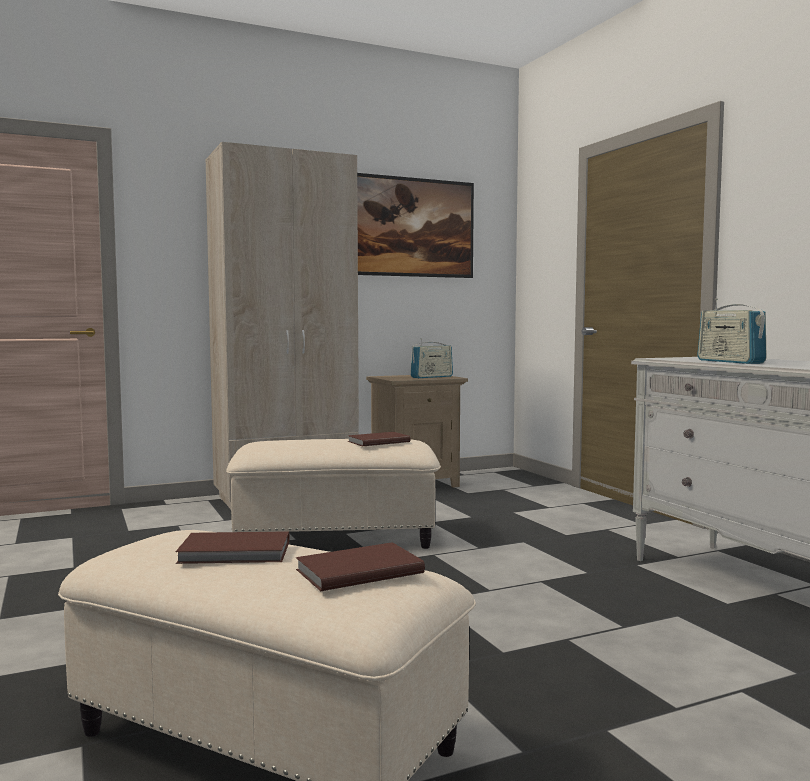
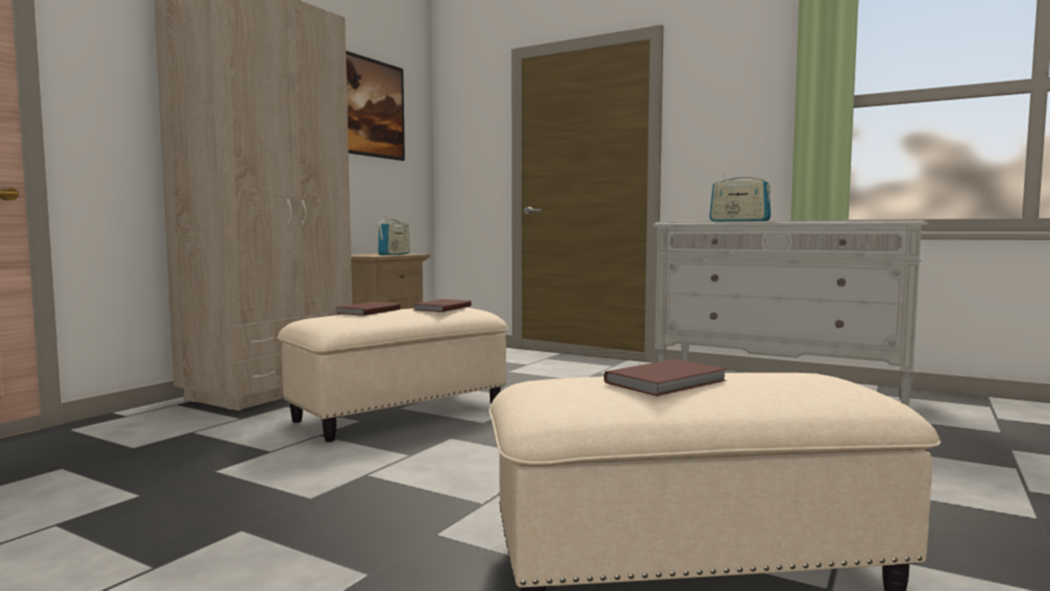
camera: 35 degrees left, 0 degrees up
(357, 571) = (794, 376): brown book -> brown book (366, 311)

